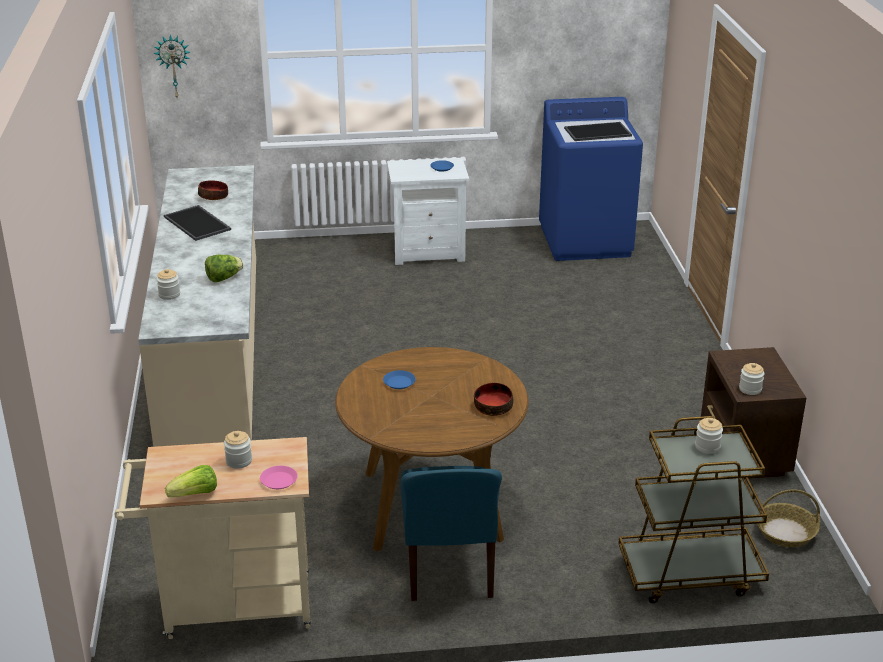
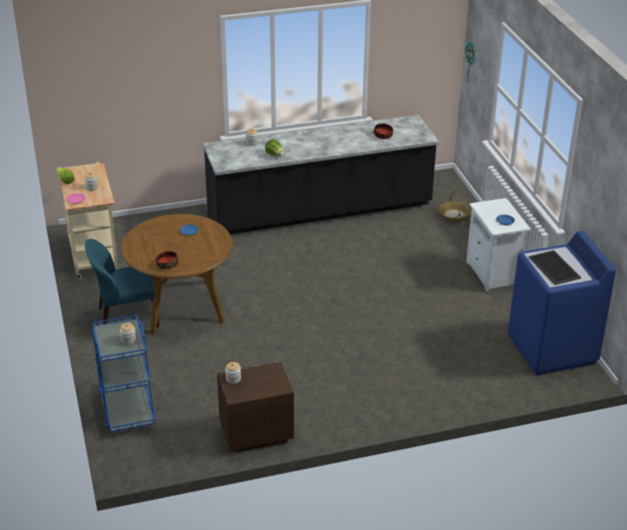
camera: 80 degrees right, 5 degrees up
(198, 223) = (343, 136): tray -> none
(215, 355) = (320, 211): beige counter -> black counter
(689, 573) = (127, 407): brown cart -> blue cart
(785, 532) = (170, 450): basket -> basket (454, 215)

